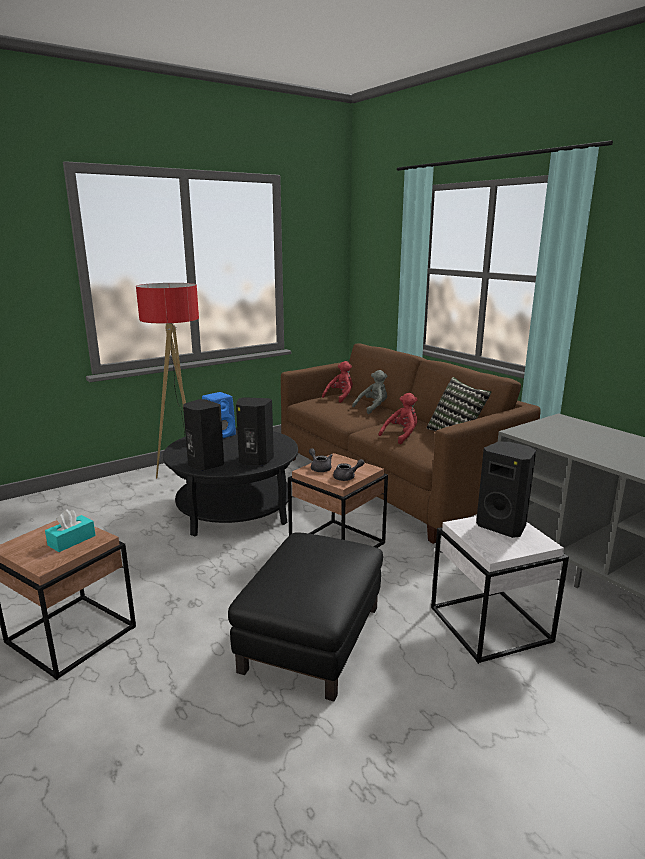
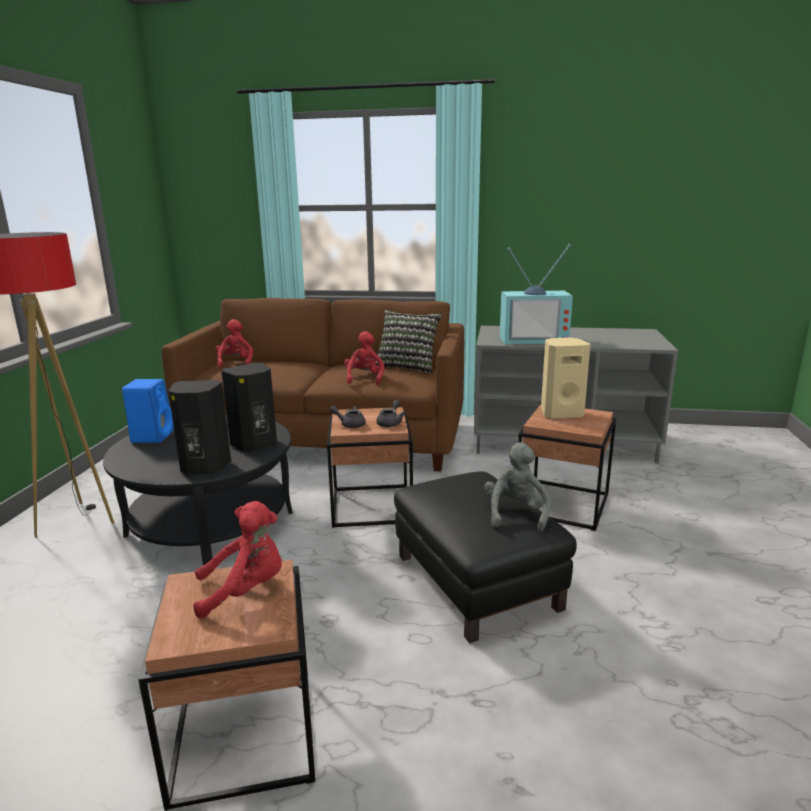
camera: 45 degrees left, 0 degrees up
(72, 540) = (245, 590): turquoise tissue box -> red plush toy
(373, 408) = (291, 364): grey plush toy -> grey plush toy (516, 514)
(491, 625) = (563, 504): white side table -> brown side table
(502, 526) = (560, 413): black speaker -> beige speaker
(572, 442) = (533, 339): none -> television

